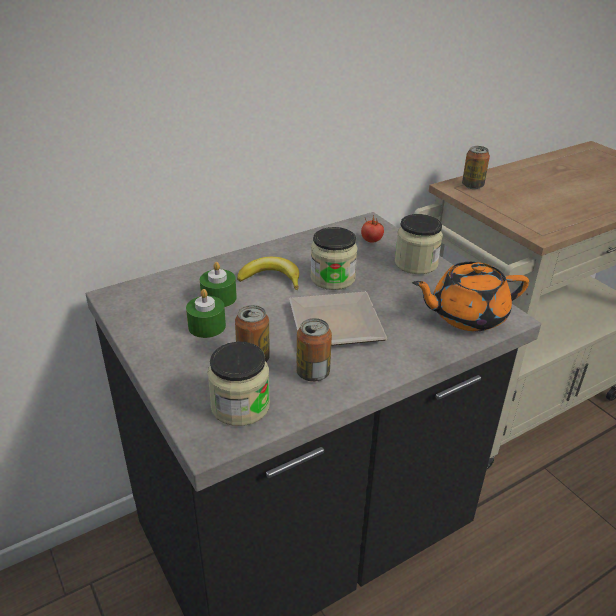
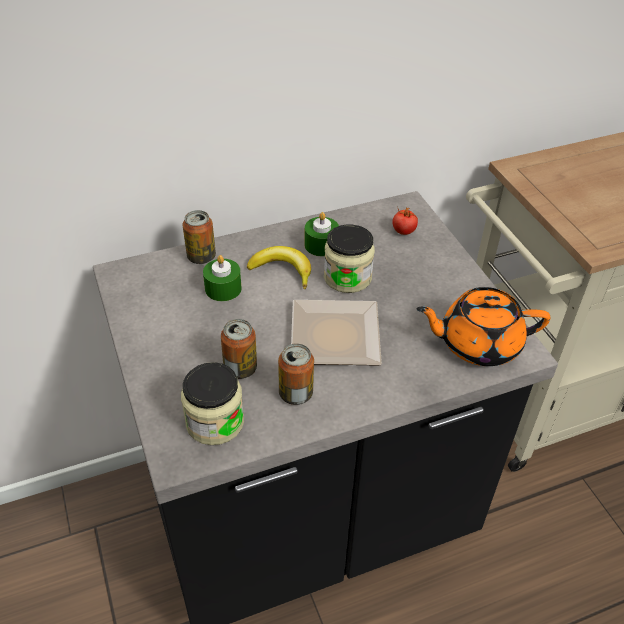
camera: 10 degrees right, 10 degrees up
(207, 326) = (203, 322): green candle -> green candle (321, 245)
(416, 263) = (443, 268): jar -> none
(472, 186) = (539, 168): can -> can (201, 257)

